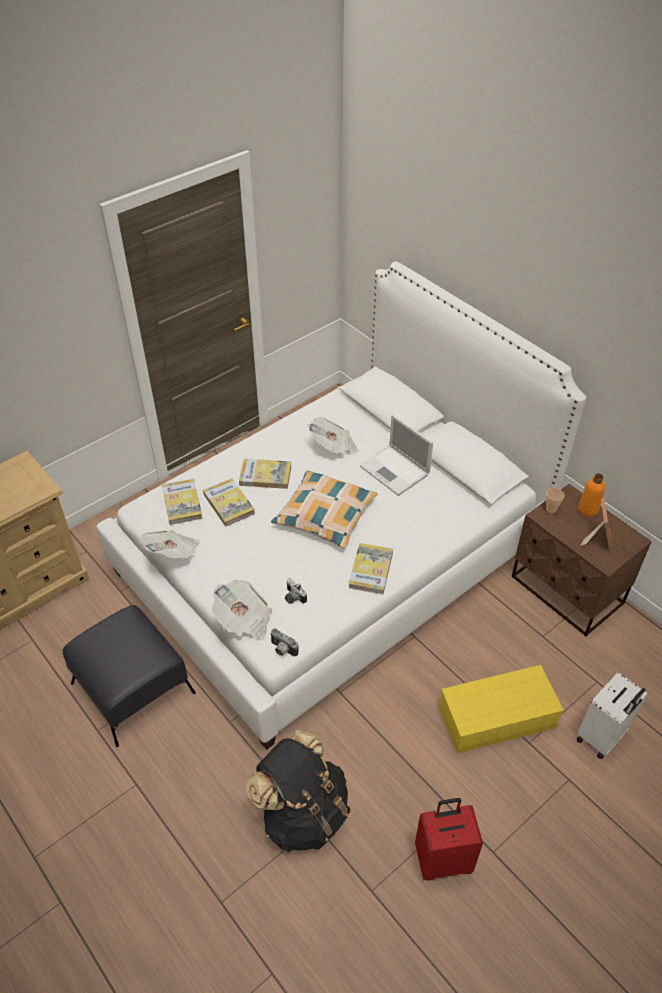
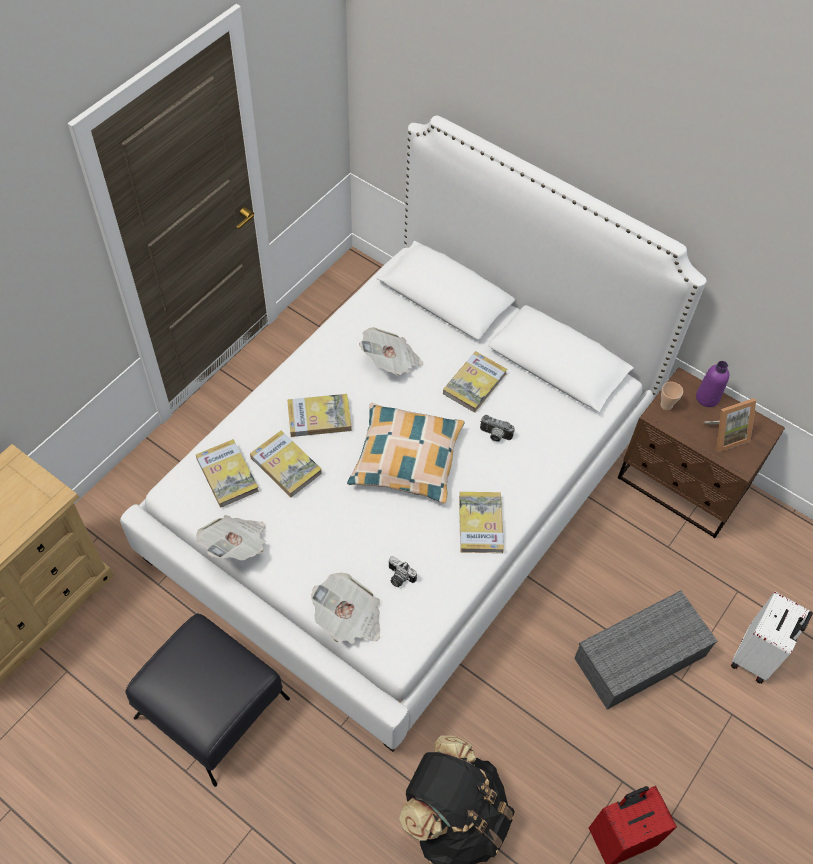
camera: 15 degrees left, 10 degrees up
(282, 650) = (405, 648): camera -> camera (494, 436)
(395, 471) = (474, 383): laptop -> book
(496, 719) = (639, 659): yellow storage box -> grey storage box
(588, 509) = (707, 398): orange bottle -> purple bottle
(597, 539) = (725, 435): picture frame -> picture frame turned 75 degrees clockwise

